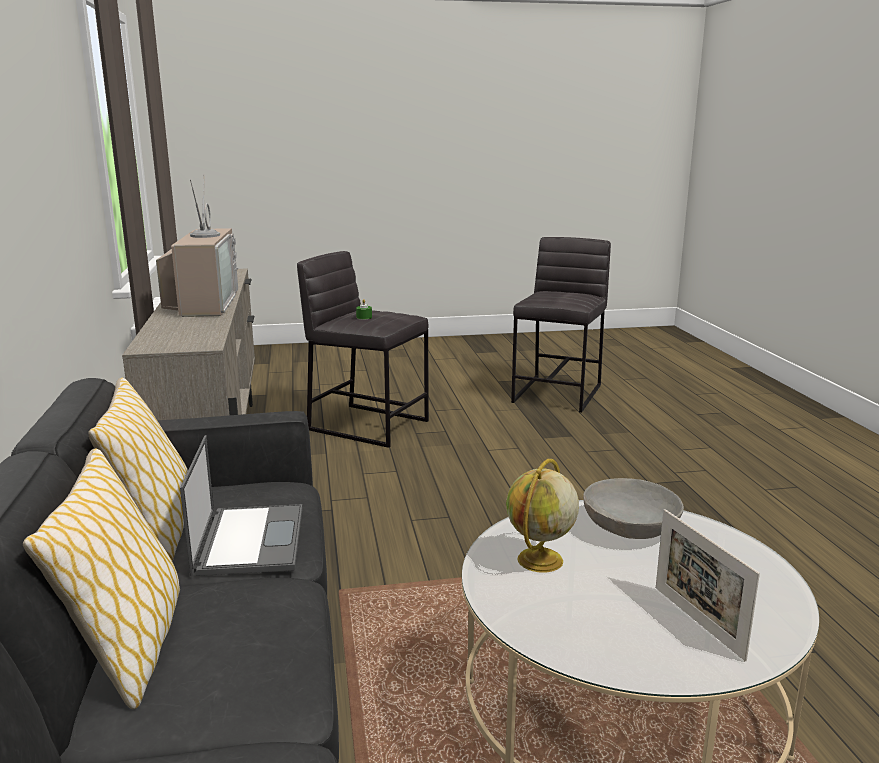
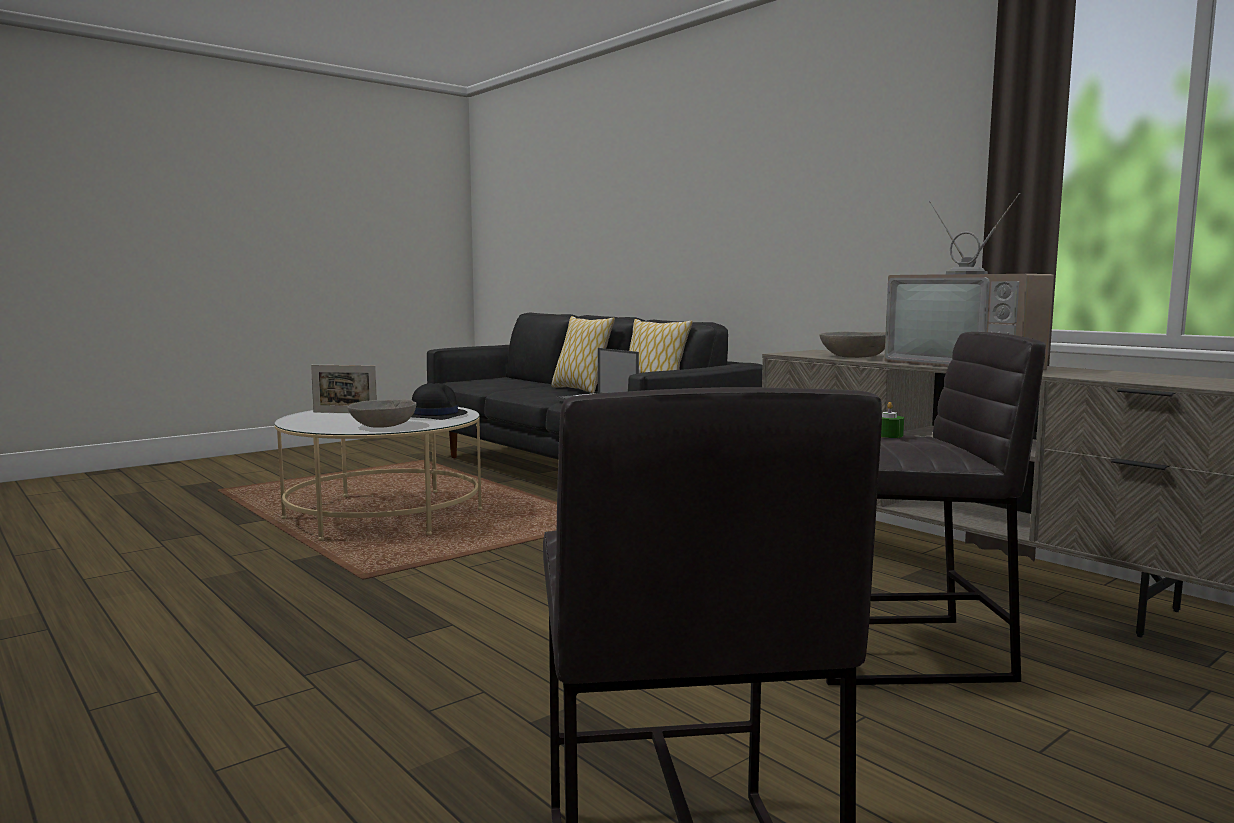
camera: 150 degrees right, 10 degrees down
(194, 327) = (855, 356): none -> grey bowl
(540, 561) = (434, 415): globe -> black hat
(697, 622) = (345, 413): picture frame -> picture frame turned 150 degrees clockwise

